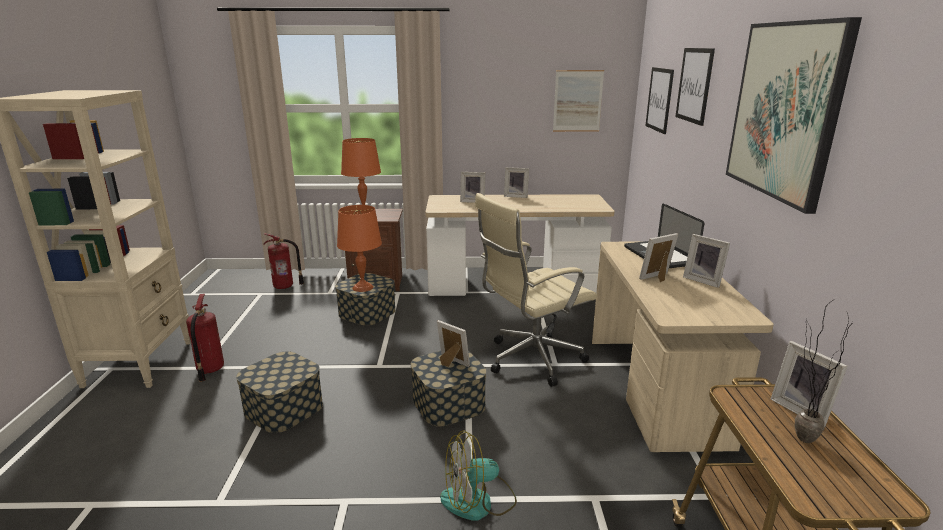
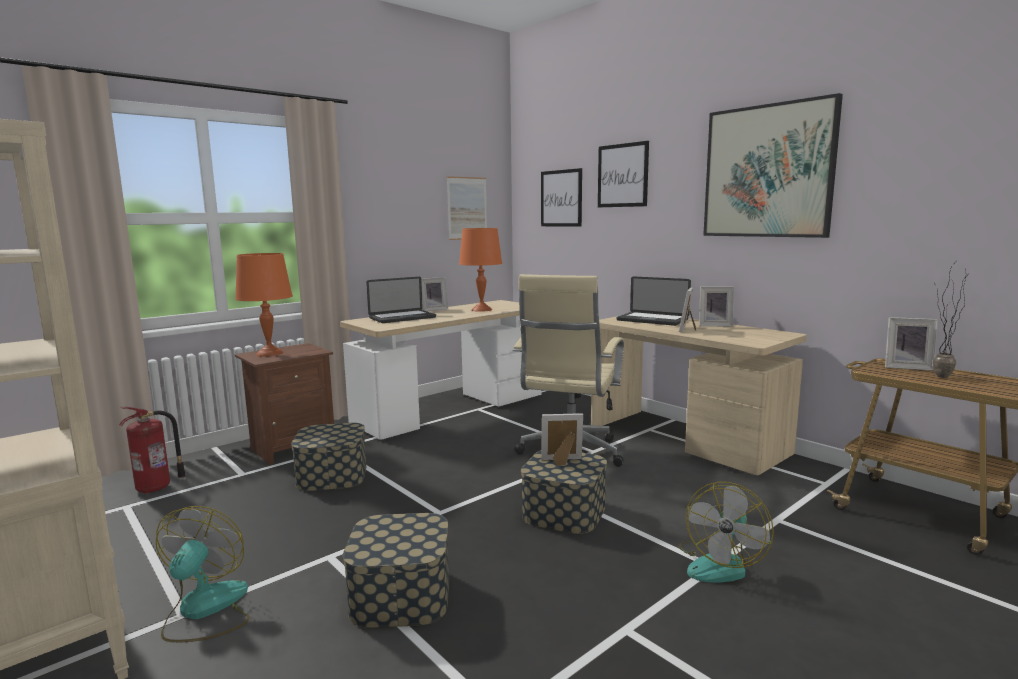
camera: 40 degrees left, 10 degrees down
(209, 370) = (205, 610): fire extinguisher -> fan
(362, 287) = (334, 438): orange table lamp -> orange table lamp (481, 309)
(473, 201) = (402, 318): picture frame -> laptop

